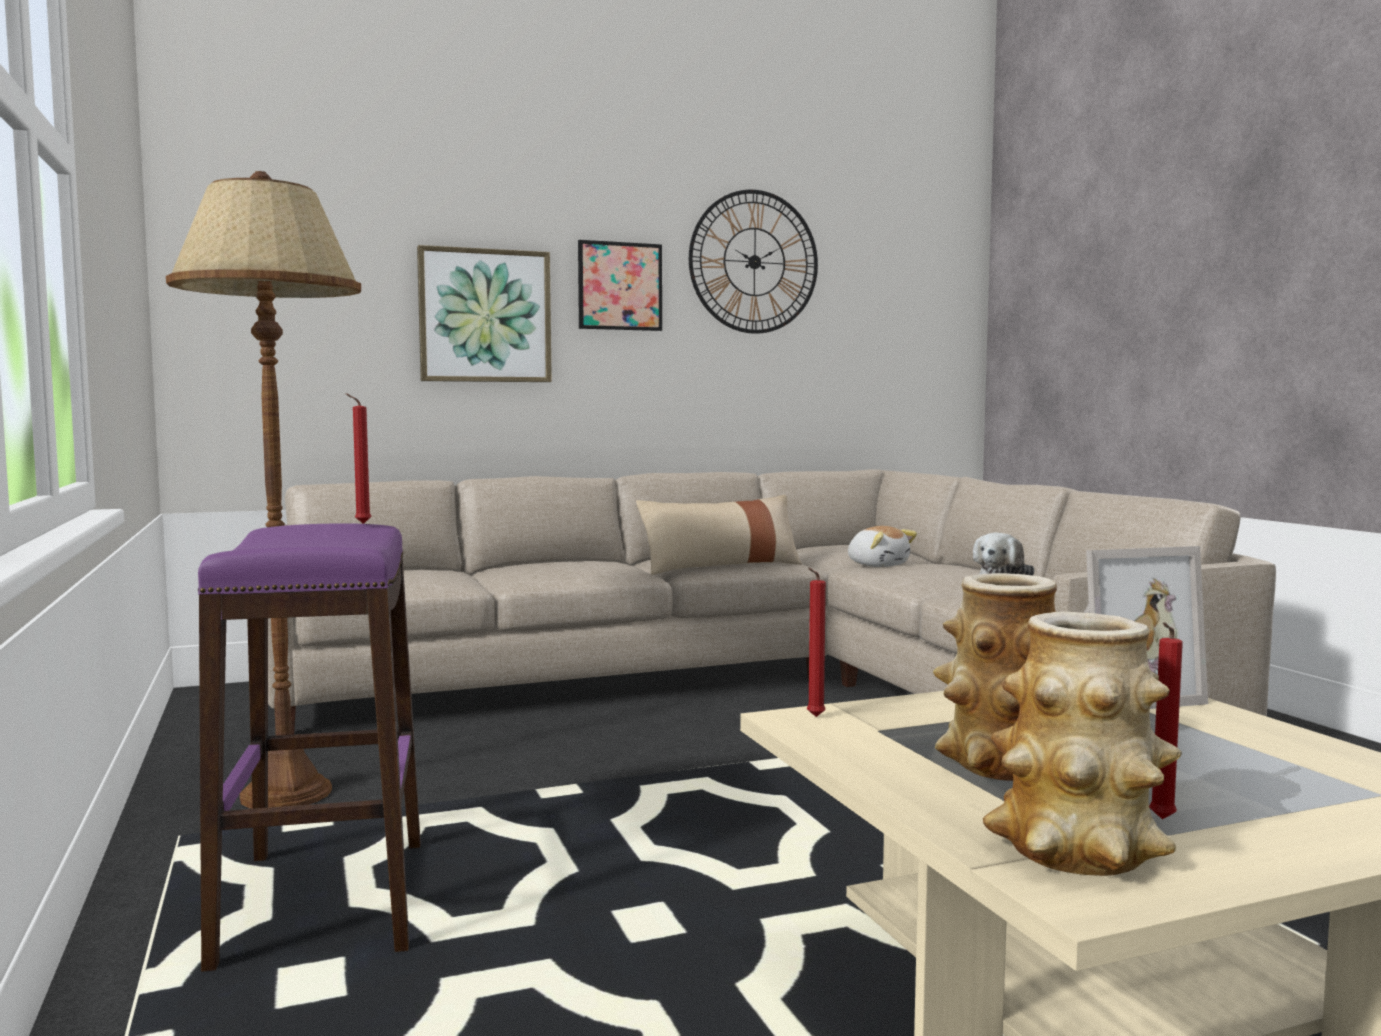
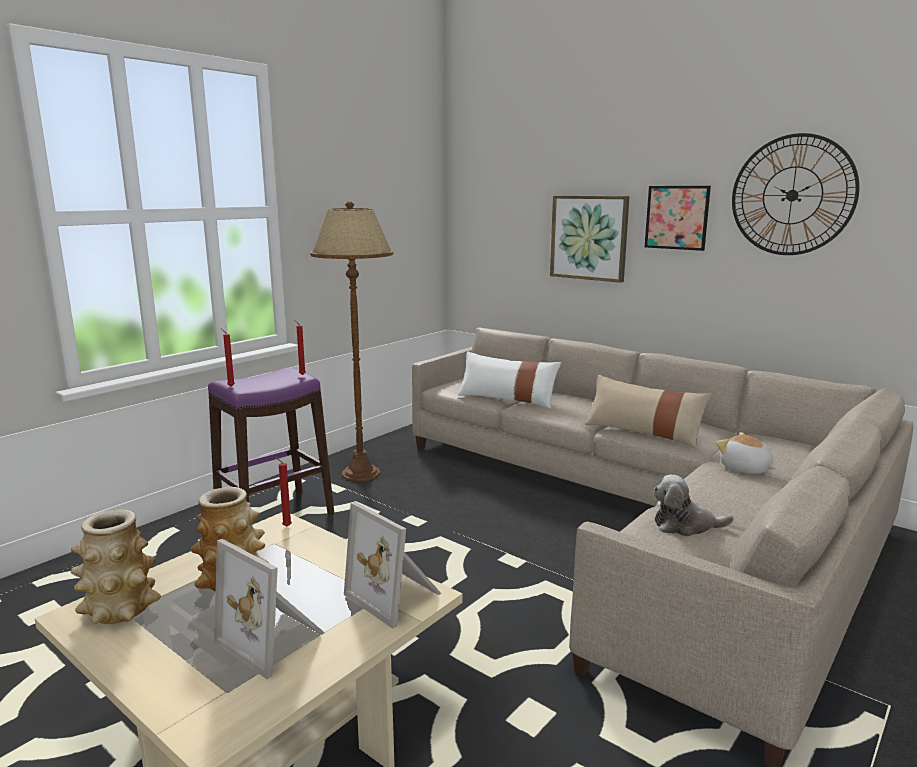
camera: 60 degrees right, 10 degrees up
(473, 579) = (507, 399): none -> white pillow
(878, 565) = (745, 469): plush toy -> plush toy turned 120 degrees clockwise
(1160, 820) = (164, 625): red candle -> red candle (230, 386)
(1225, 757) = (274, 639): none -> picture frame

